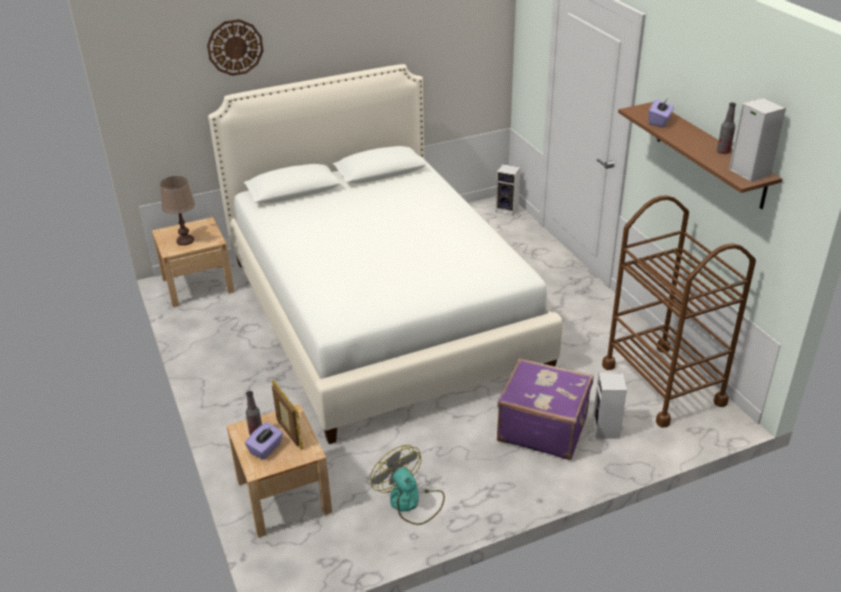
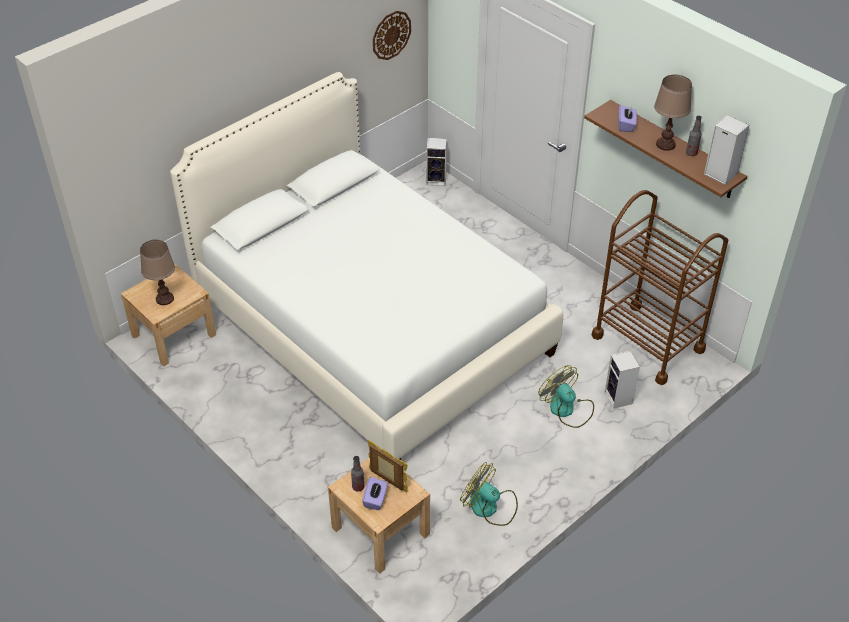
camera: 20 degrees left, 10 degrees up
(235, 47) = (187, 98): wall clock -> wall clock (391, 35)
(542, 427) = (567, 409): purple suitcase -> fan
(696, 141) = (665, 144): none -> brown table lamp

